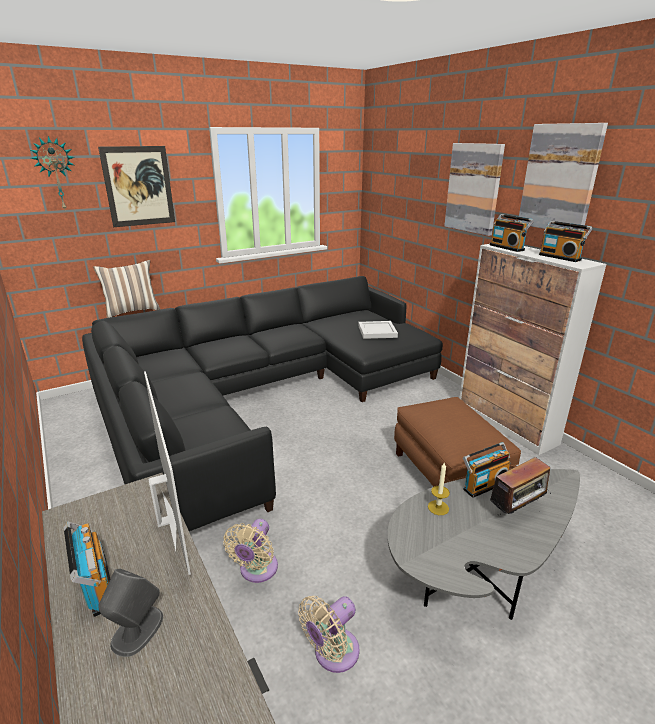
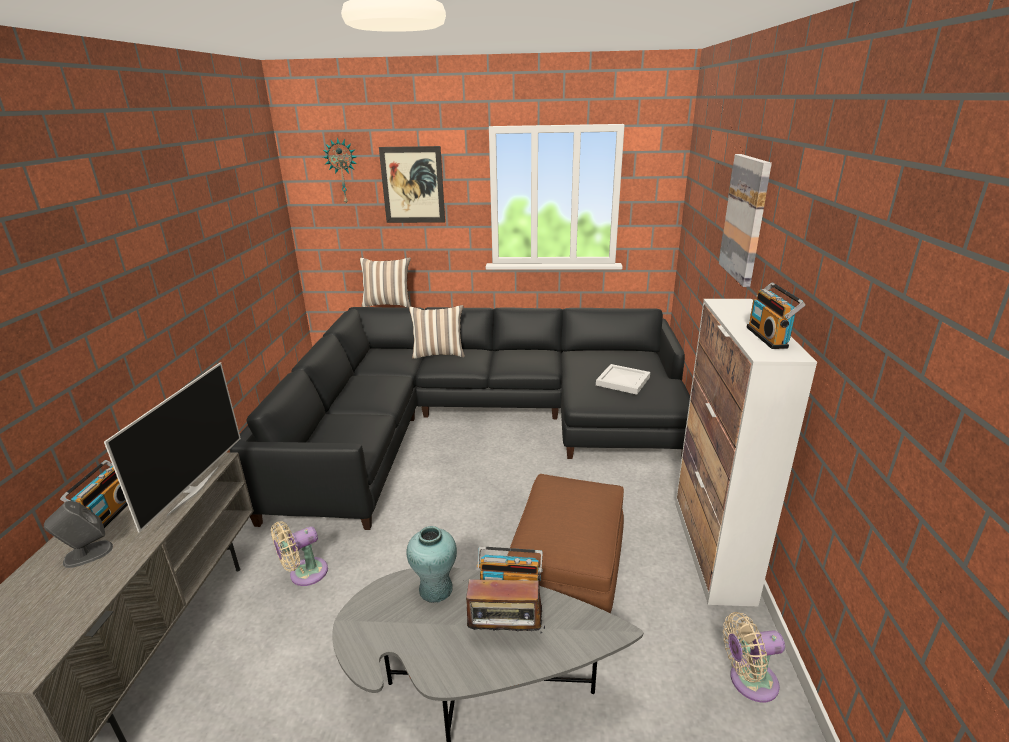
camera: 35 degrees right, 0 degrees up
(207, 347) = (439, 354): none -> pillow
(332, 653) = (279, 672): beige fan -> beige fan (748, 681)
(438, 507) = (435, 589): candle -> turquoise vase
(507, 247) = (730, 309): radio -> none
(560, 178) = (804, 221): picture -> none

